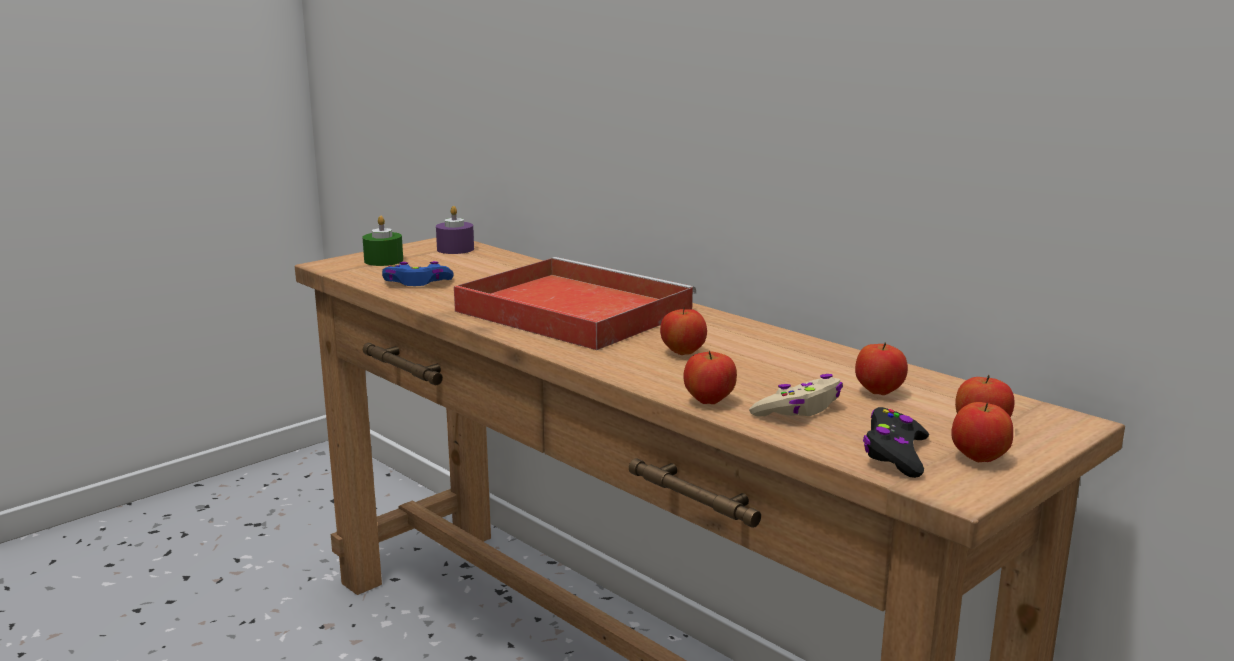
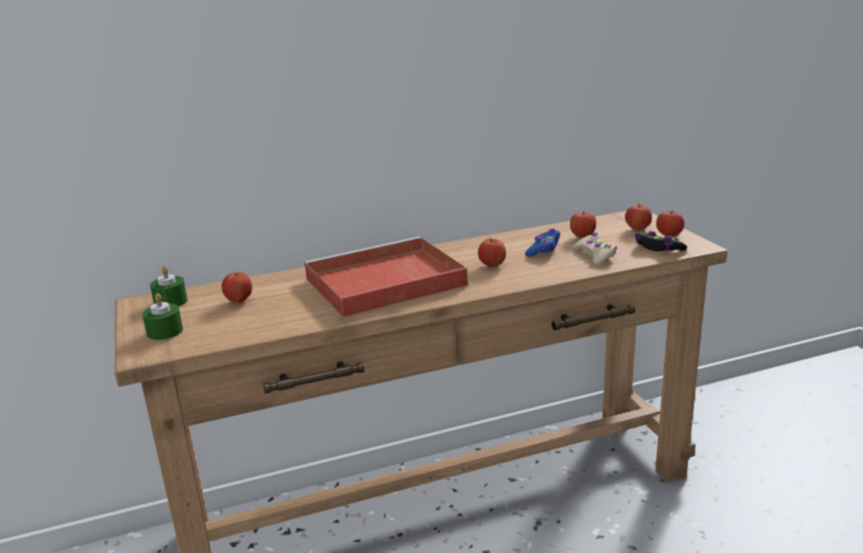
camera: 65 degrees left, 5 degrees up
(417, 283) = (253, 323): blue game controller -> blue game controller (543, 249)
(455, 249) = (170, 301): purple candle -> green candle
(709, 401) = (572, 271): apple -> apple (239, 300)

